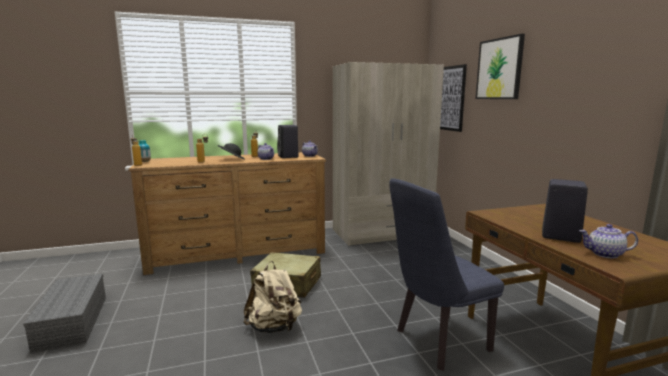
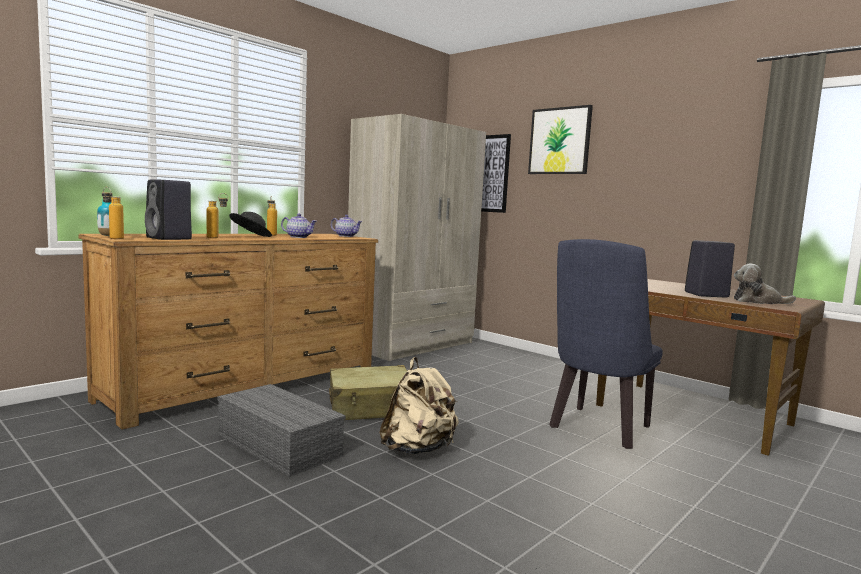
camera: 30 degrees left, 5 degrees down
(71, 321) = (82, 505): grey storage box -> grey storage box (276, 445)
(288, 156) = (321, 236): black speaker -> black speaker (170, 238)
(605, 254) = (758, 302): teapot -> plush toy

